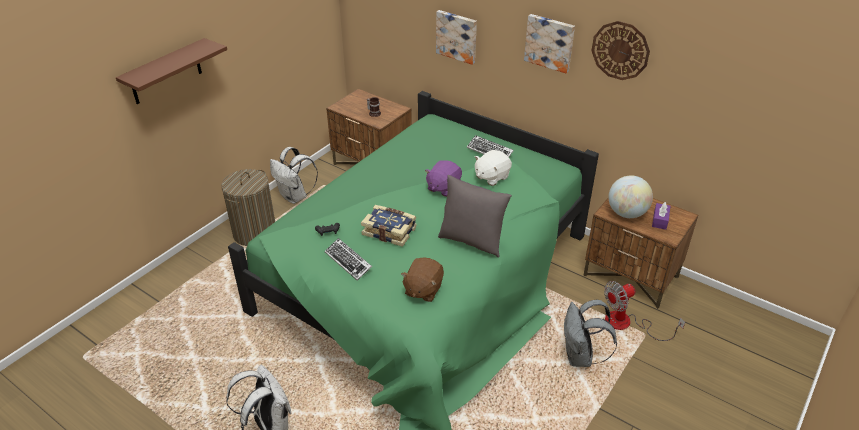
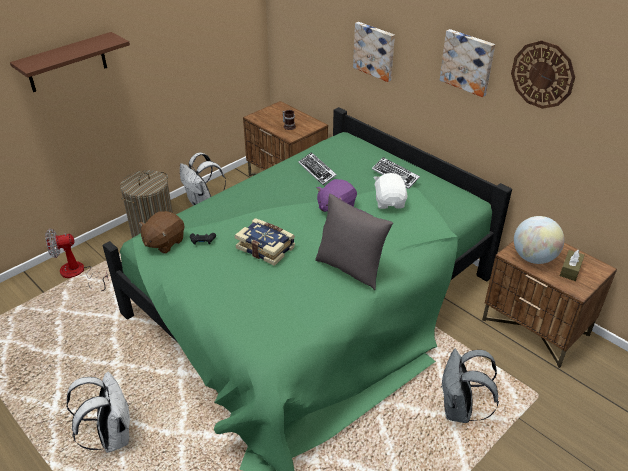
camera: 10 degrees right, 0 degrees up
(348, 261) = (214, 275): keyboard -> keyboard (317, 171)
(423, 290) = (283, 315): brown plush toy -> brown plush toy (164, 242)
(491, 177) = (390, 202): white plush toy -> white plush toy turned 120 degrees clockwise
(627, 324) = (520, 380): fan -> fan (78, 274)
(660, 220) = (570, 270): purple tissue box -> brown tissue box

